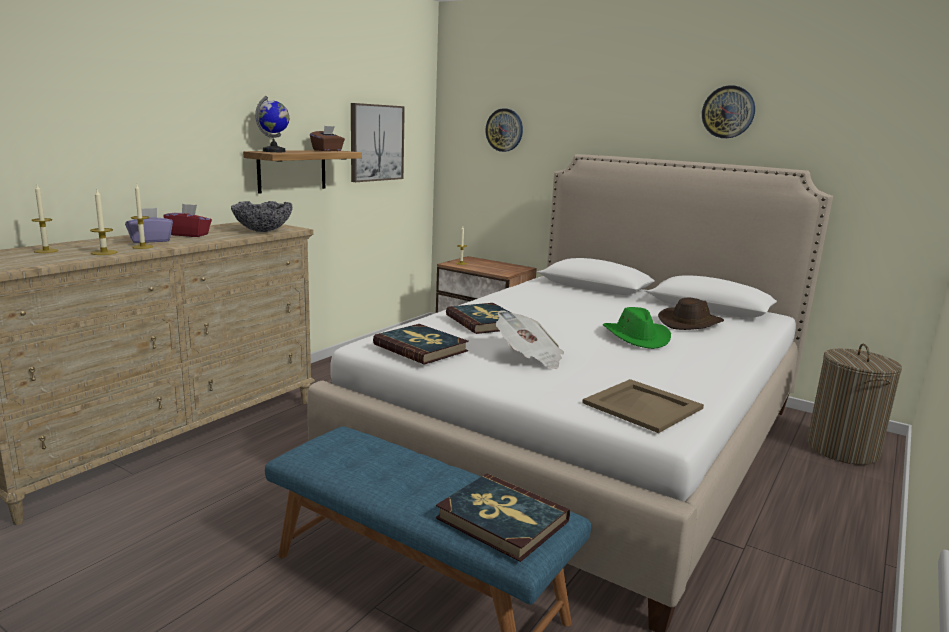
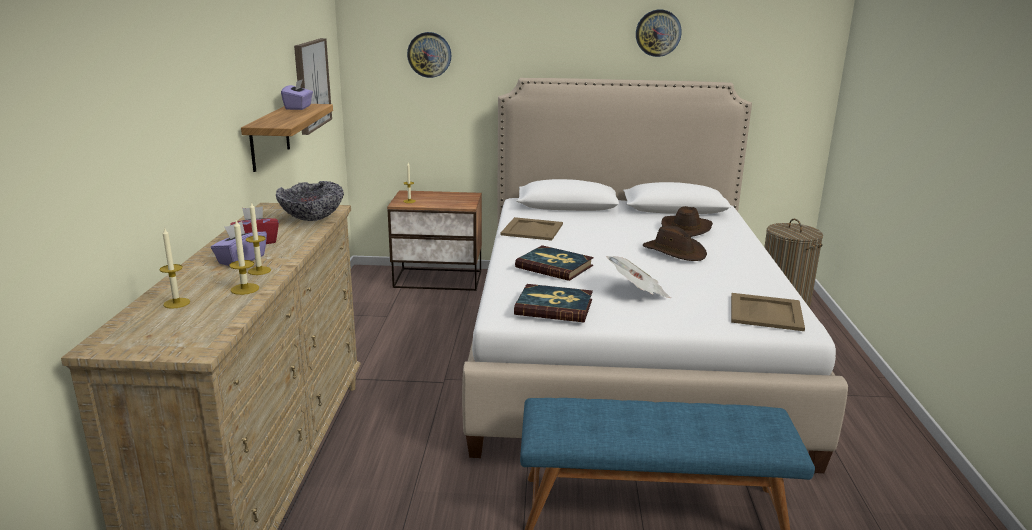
camera: 30 degrees left, 5 degrees up
(274, 151) = (272, 122): globe -> none
(327, 150) = (298, 107): brown tissue box -> purple tissue box
(501, 520) = (751, 429): book -> none
(522, 296) = (531, 229): none -> beige tray
(636, 337) = (674, 252): green hat -> brown hat

